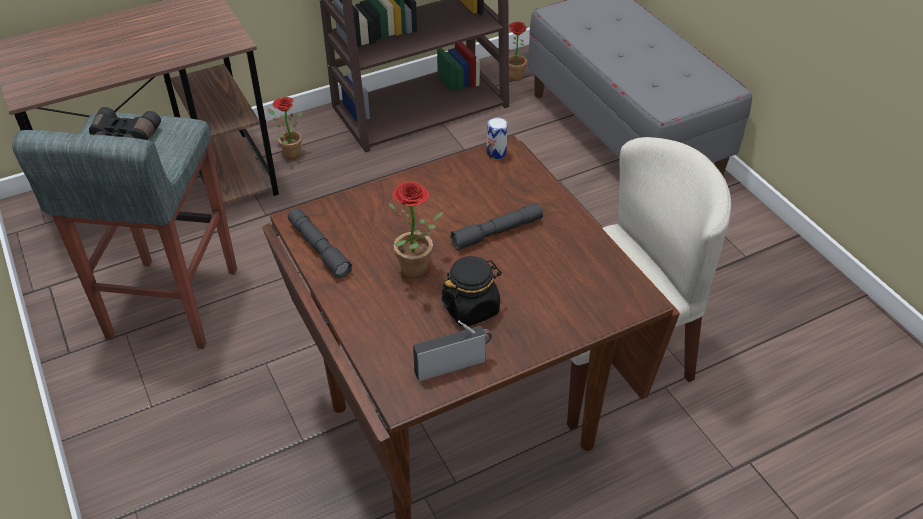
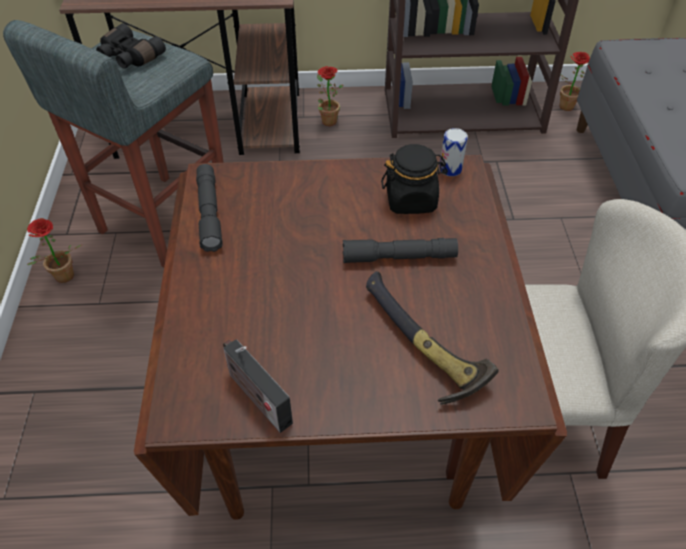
camera: 25 degrees right, 5 degrees up
(416, 273) = (286, 273): potted plant -> potted plant (63, 279)
(453, 365) = (256, 396): radio -> radio turned 135 degrees counterclockwise
(471, 308) = (317, 335): black jar -> black jar (411, 199)
(551, 290) = (419, 348): none -> hammer

